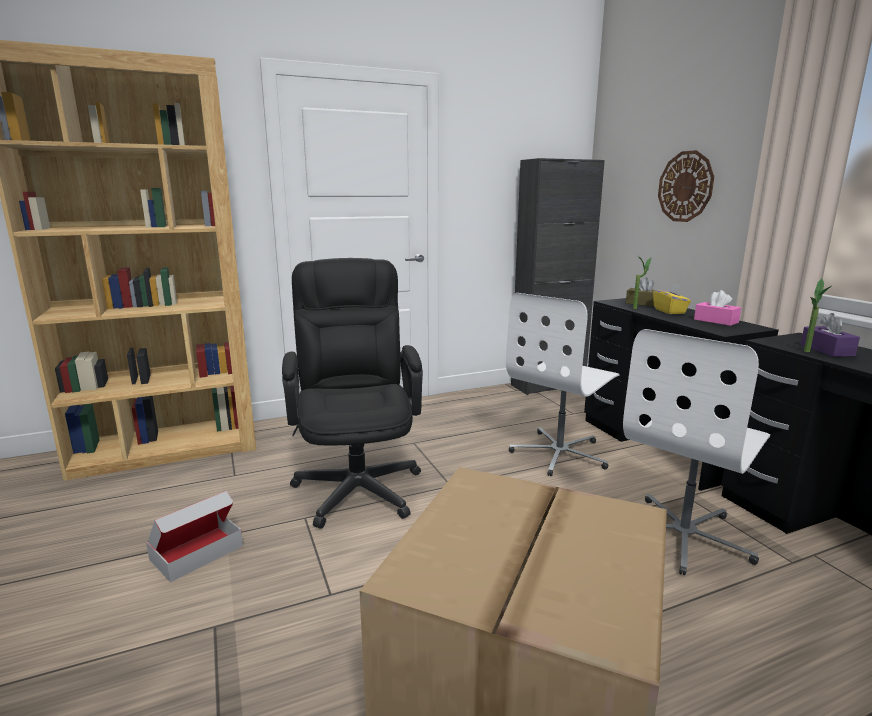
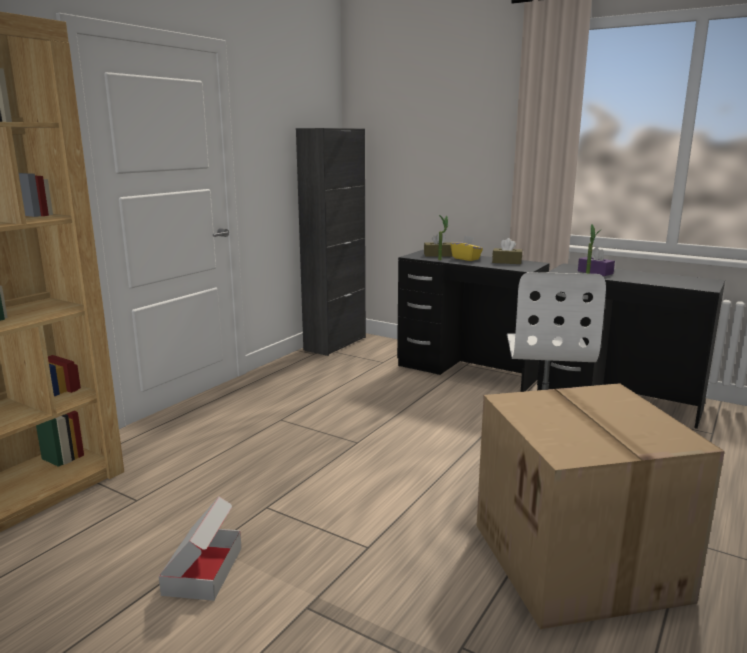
camera: 35 degrees left, 0 degrees up
(357, 482) = (274, 465): black office chair -> none
(560, 454) = (409, 395): white office chair -> none
(685, 186) = (446, 154): wall clock -> none
(716, 321) = (506, 262): pink tissue box -> brown tissue box

